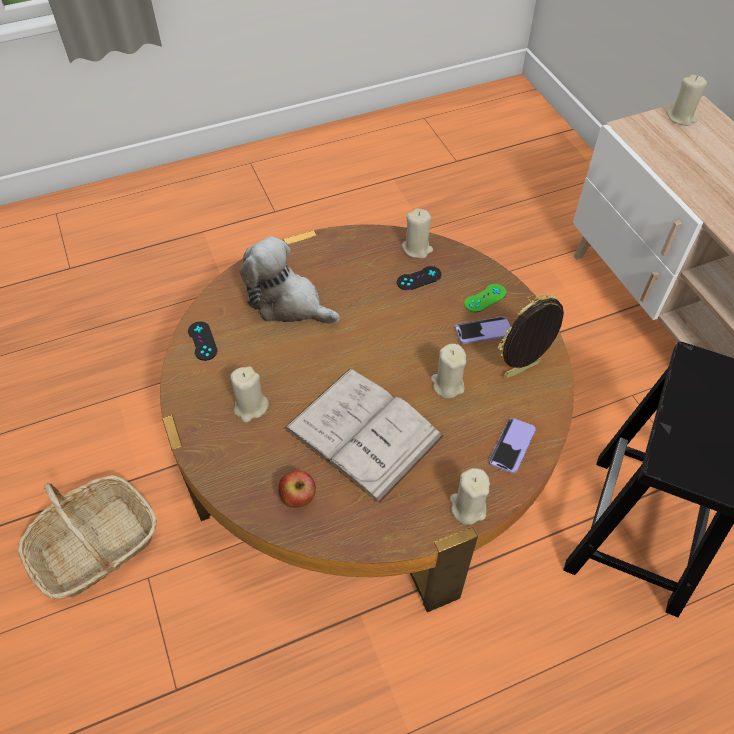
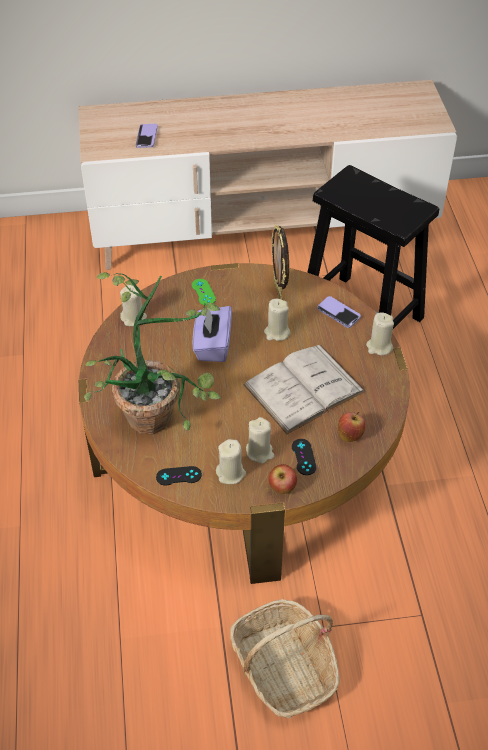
camera: 75 degrees left, 5 degrees down
(201, 440) = (282, 488): none -> apple
(288, 303) = (159, 411): plush toy -> potted plant
(401, 326) = (212, 346): none -> purple tissue box
(419, 278) = (167, 324): black game controller -> black game controller (303, 457)
(483, 331) = (235, 301): phone -> phone (146, 137)
(681, 117) = (97, 124): beige candle -> beige candle (231, 473)

